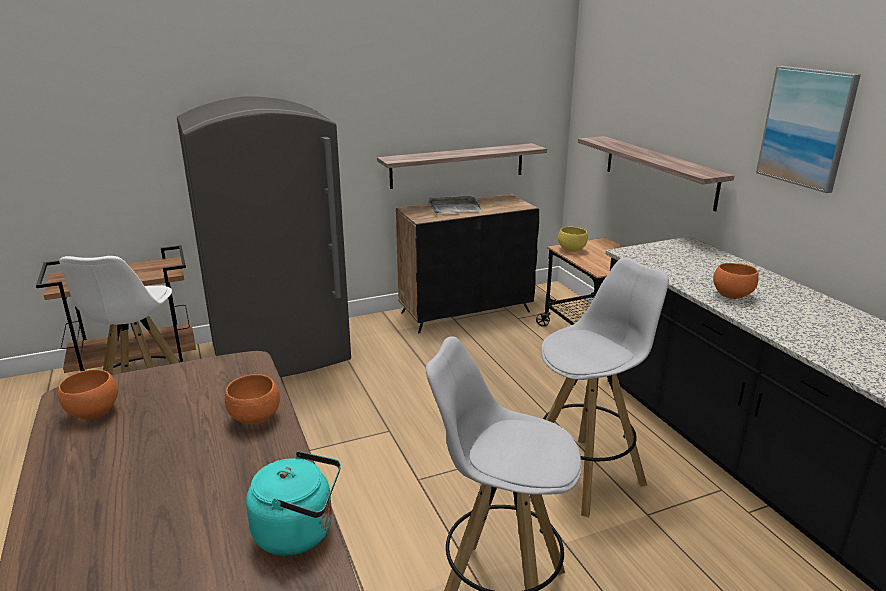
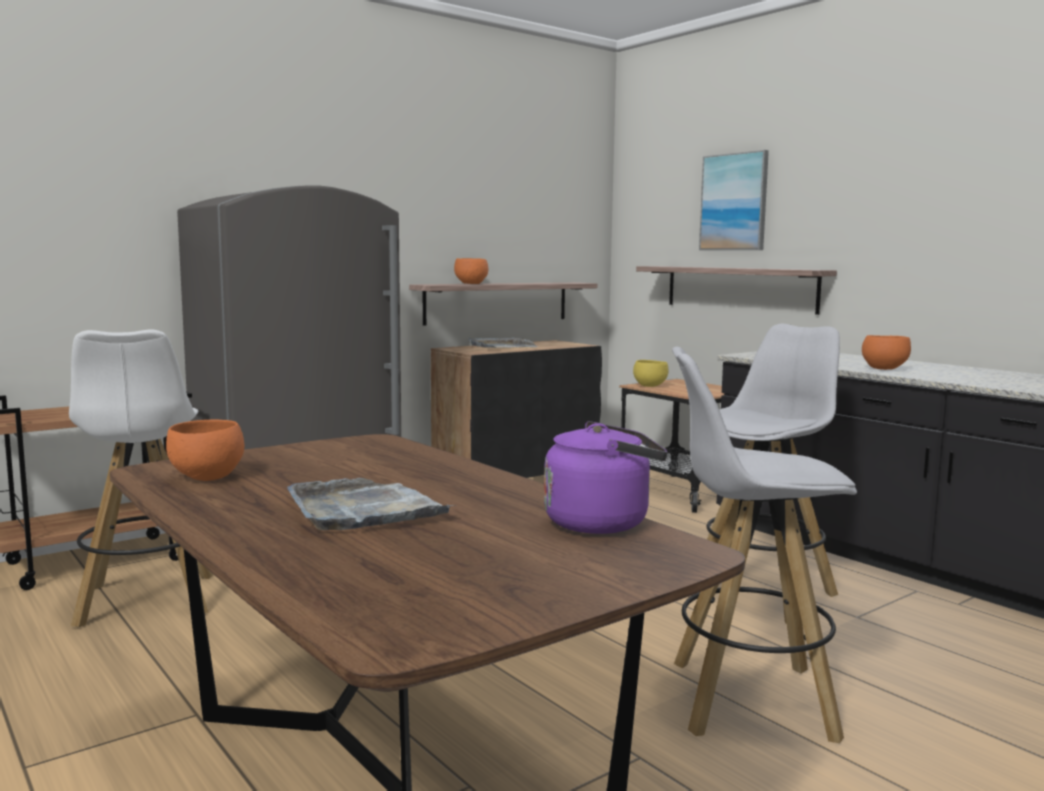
camera: 15 degrees left, 15 degrees down
(154, 482) = (364, 510): none -> grey tray
(256, 418) = (440, 468): orange bowl -> orange bowl (472, 284)
(299, 532) = (603, 522): turquoise kettle -> purple kettle
(806, 127) = (914, 202): picture -> picture (734, 202)

